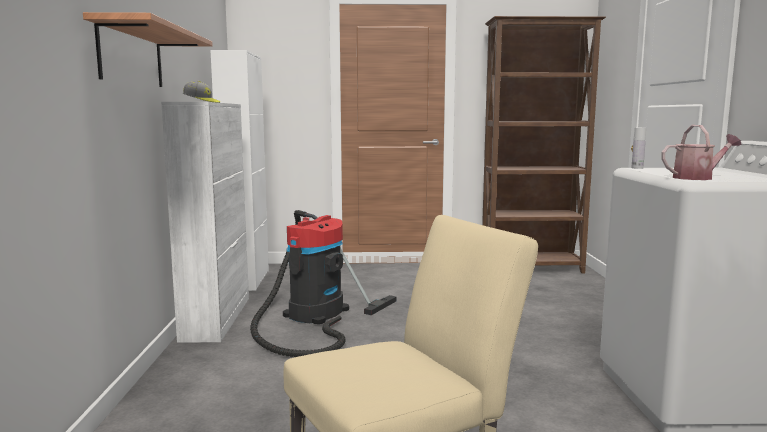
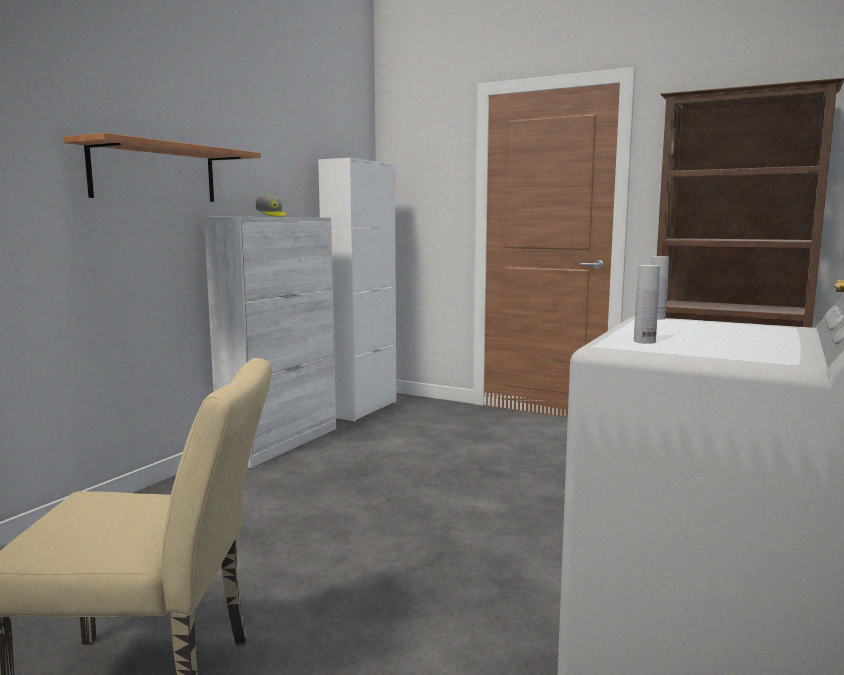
camera: 30 degrees right, 0 degrees up
(313, 316) = (368, 459): vacuum cleaner -> none
(697, 178) = (644, 341): watering can -> white bottle

